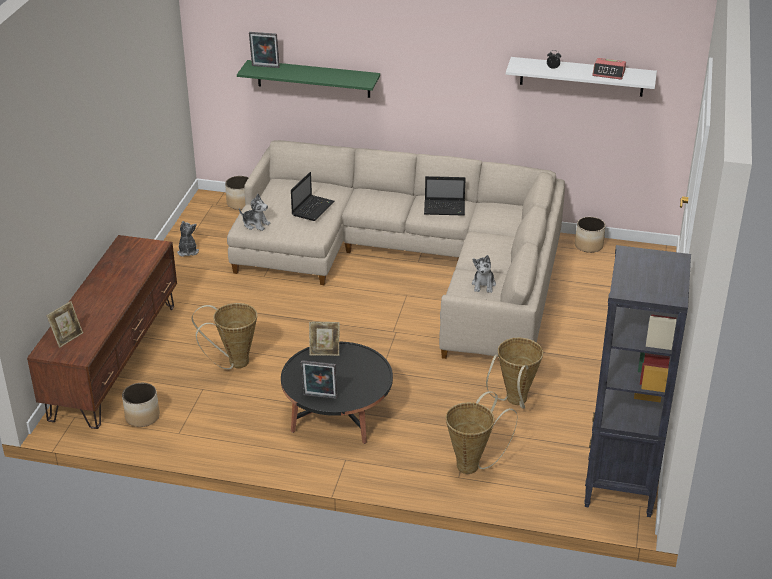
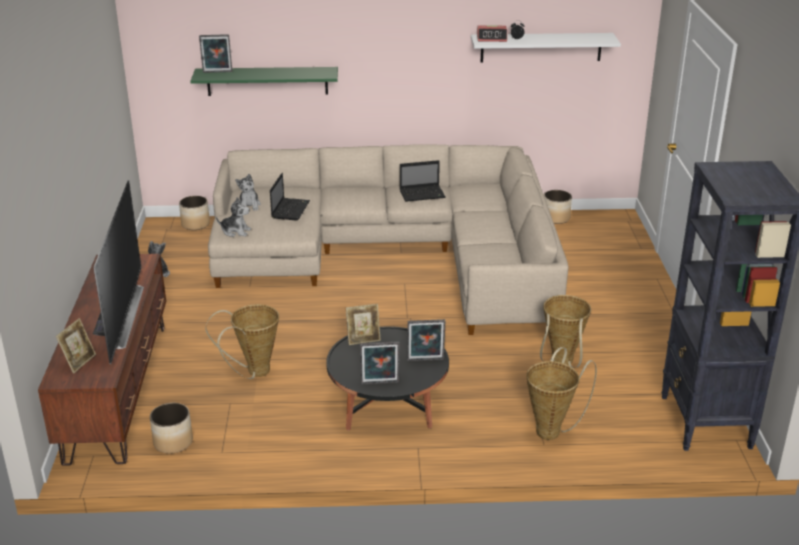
camera: 15 degrees left, 5 degrees down
(115, 299) = (119, 316): none -> television
(369, 382) = (425, 361): none -> picture frame
(483, 285) = (497, 254): plush toy -> plush toy (249, 205)
(609, 73) = (571, 38): alarm clock -> alarm clock (492, 38)

